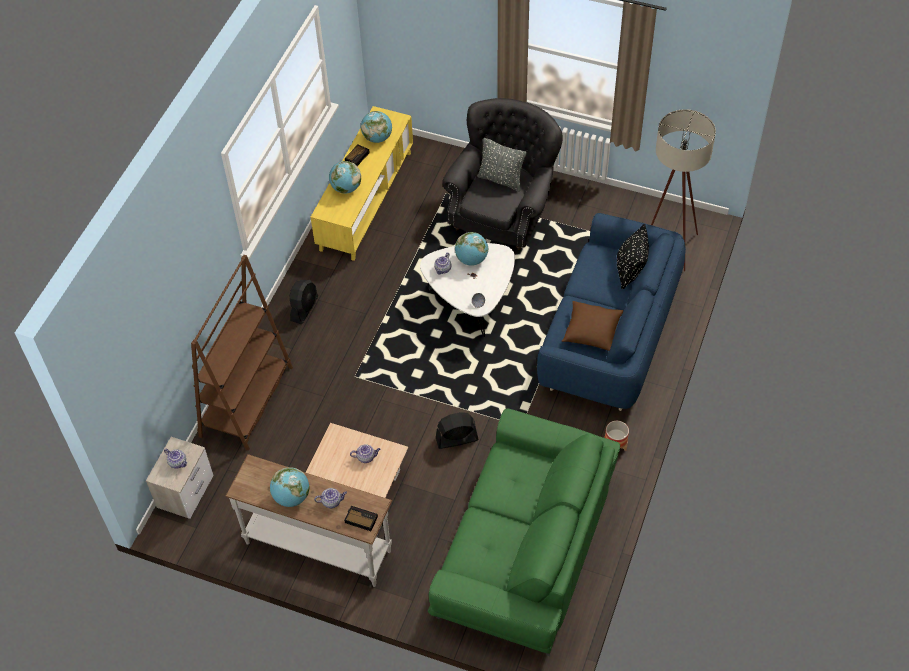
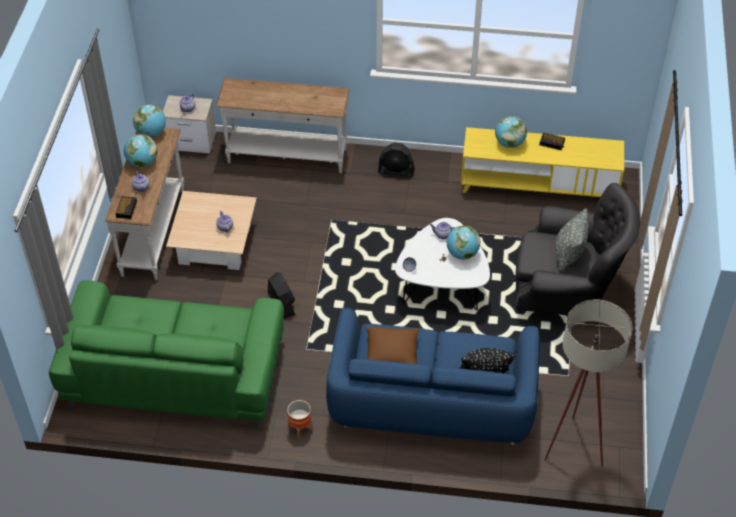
camera: 75 degrees right, 5 degrees down
(247, 402) = (287, 157): brown bookcase -> white console table
(377, 138) = (583, 152): globe -> globe (151, 133)

